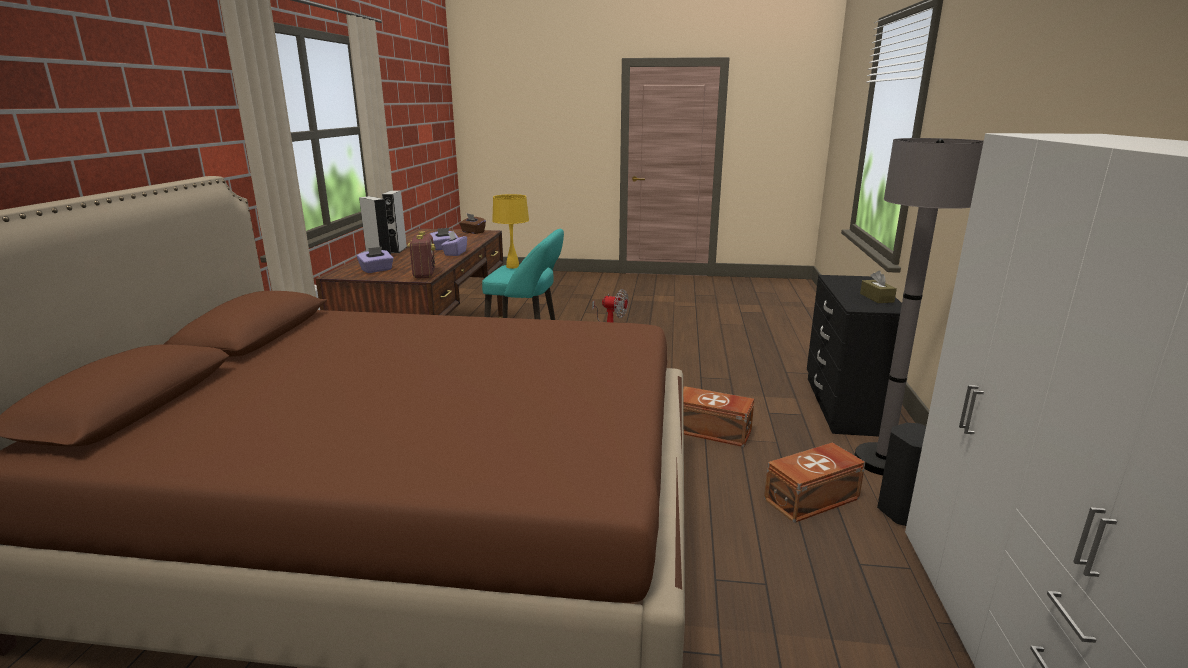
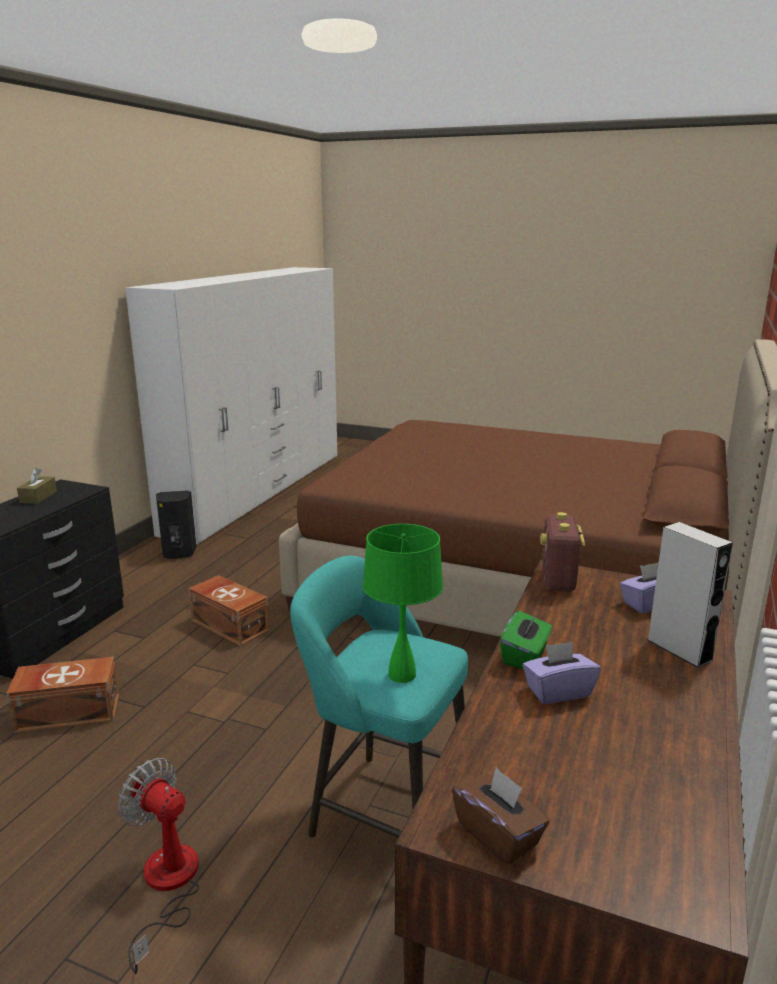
camera: 165 degrees left, 0 degrees up
(397, 250) = (672, 699): grey speaker -> none
(455, 253) = (525, 656): purple tissue box -> green tissue box
(512, 267) = (402, 674): yellow table lamp -> green table lamp
(813, 499) = (224, 566): brown storage box -> brown storage box (67, 712)
(883, 461) = (128, 581): grey floor lamp -> none

